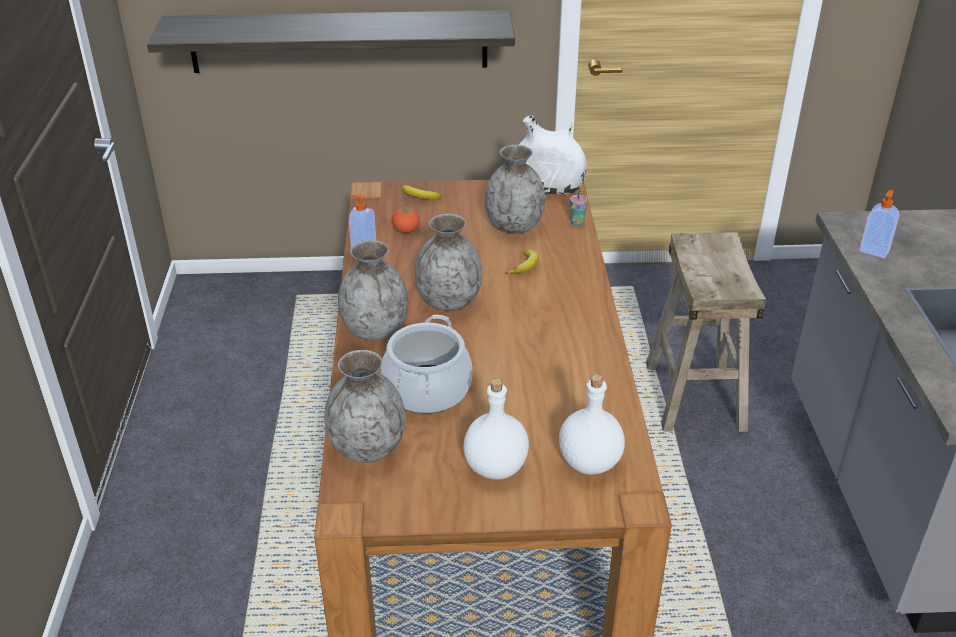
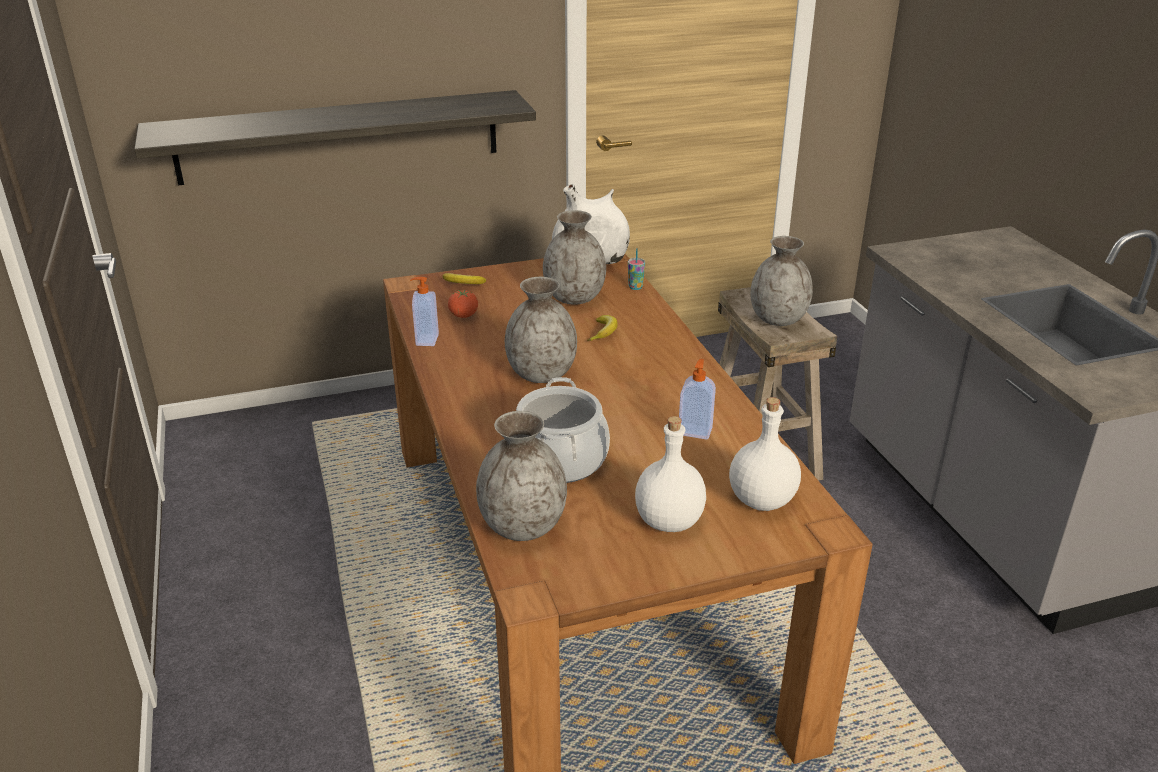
camera: 15 degrees left, 5 degrees down
(376, 330) = (476, 412): grey vase -> grey vase (778, 319)
(874, 250) = (936, 271): soap dispenser -> soap dispenser (695, 431)

